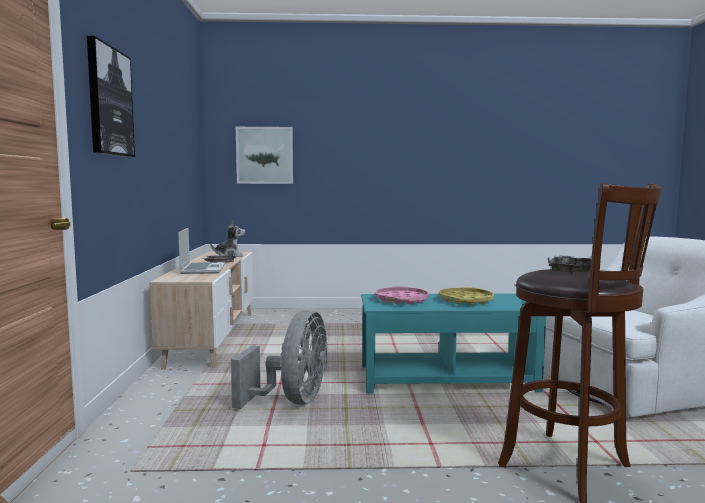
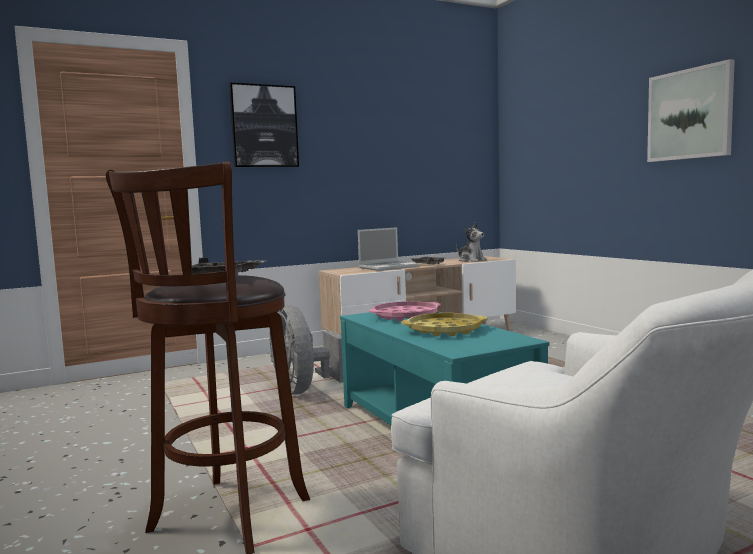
camera: 65 degrees right, 0 degrees up
(265, 155) = (543, 146): picture -> picture (690, 114)
(293, 401) = (303, 390): grey fan -> grey fan turned 75 degrees clockwise

